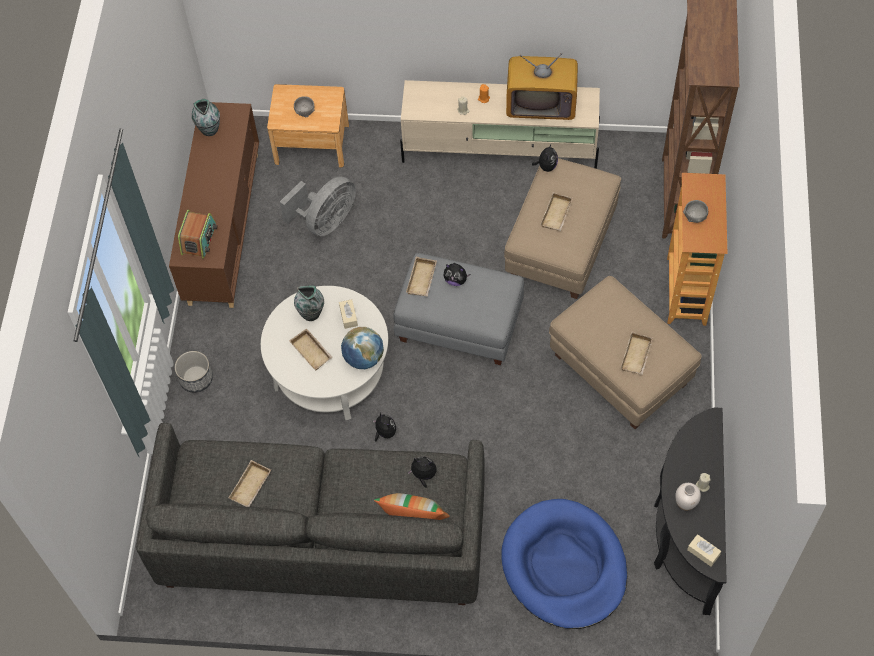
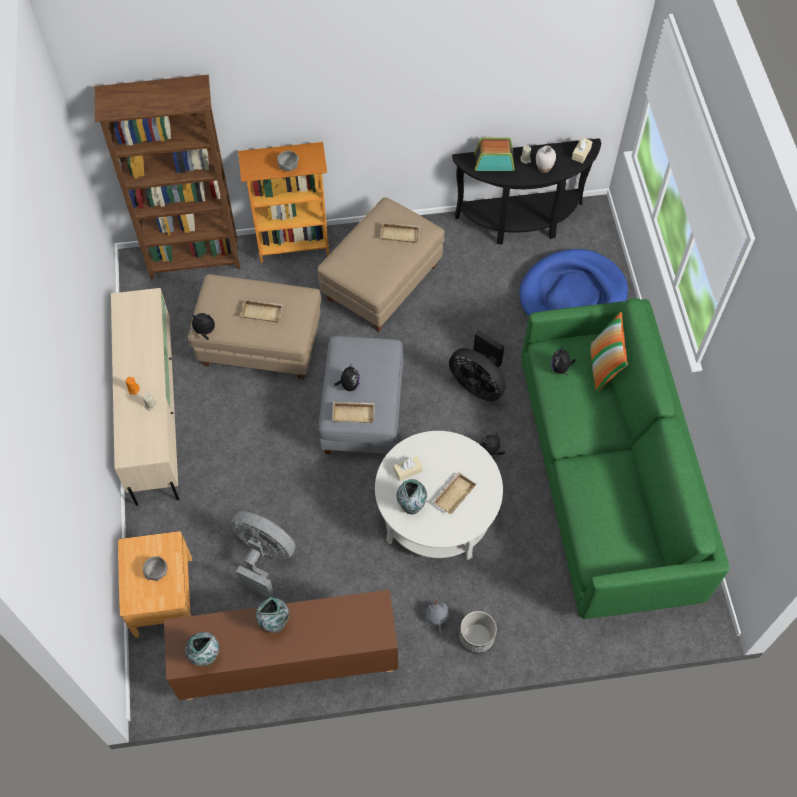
camera: 105 degrees left, 0 degrees up
(199, 239) = (357, 625): radio -> radio (494, 162)
(221, 179) = (275, 623): none -> vase
(224, 349) = (437, 618): none -> grey plush toy
(251, 487) = (617, 504): beige tray -> none
(322, 537) = (606, 480): grey sofa -> green sofa
(363, 358) = (450, 447): globe -> none
(468, 439) = (478, 383): none -> black fan
(541, 103) = (135, 338): television -> none

